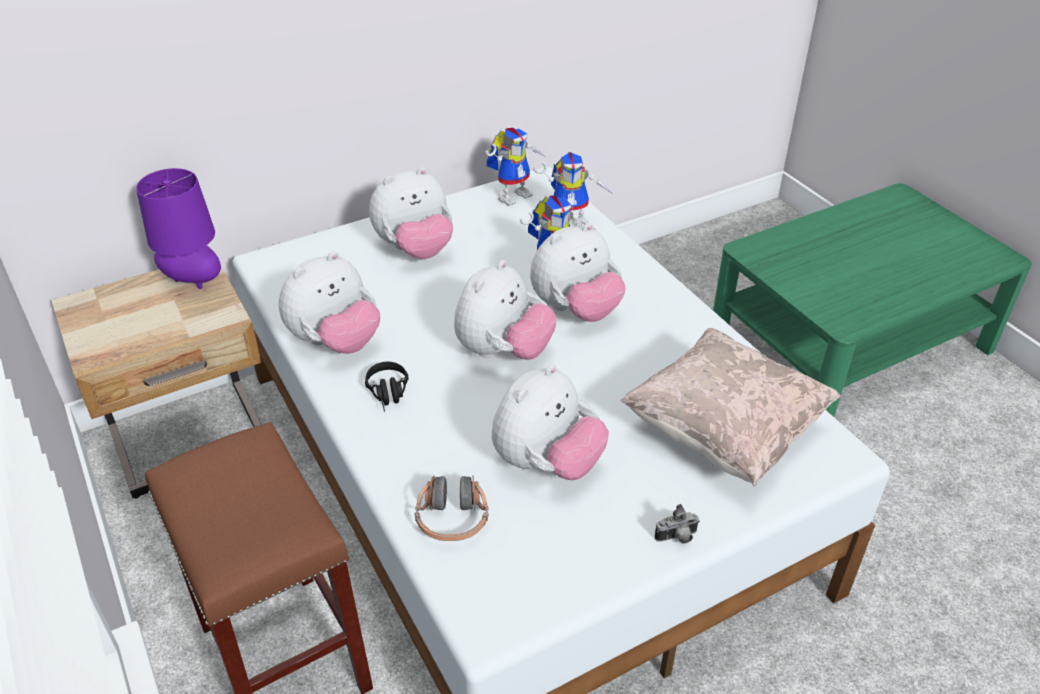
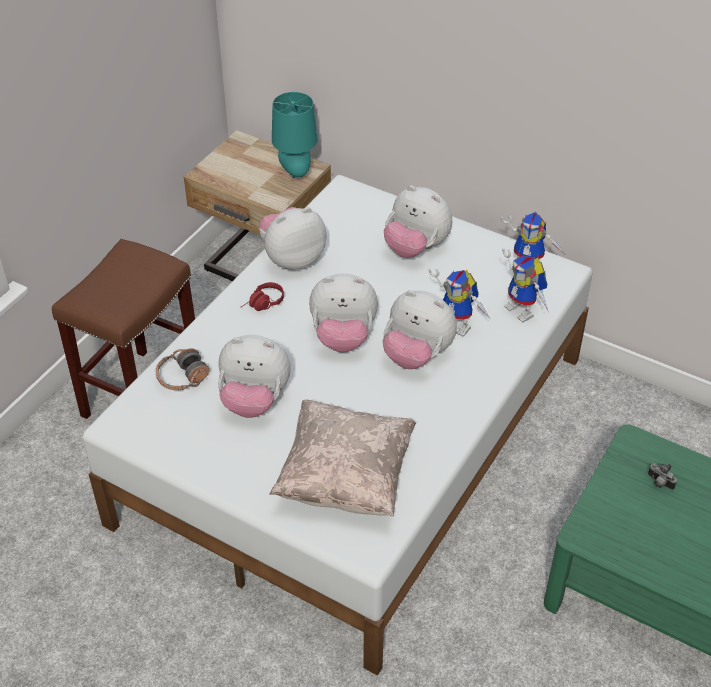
camera: 60 degrees right, 5 degrees up
(194, 282) = (296, 172): purple table lamp -> turquoise table lamp
(335, 342) = (292, 258): plush toy -> plush toy turned 135 degrees clockwise
(389, 395) = (263, 304): black headphones -> red headphones
(677, 538) = (231, 485): camera -> camera (659, 483)

